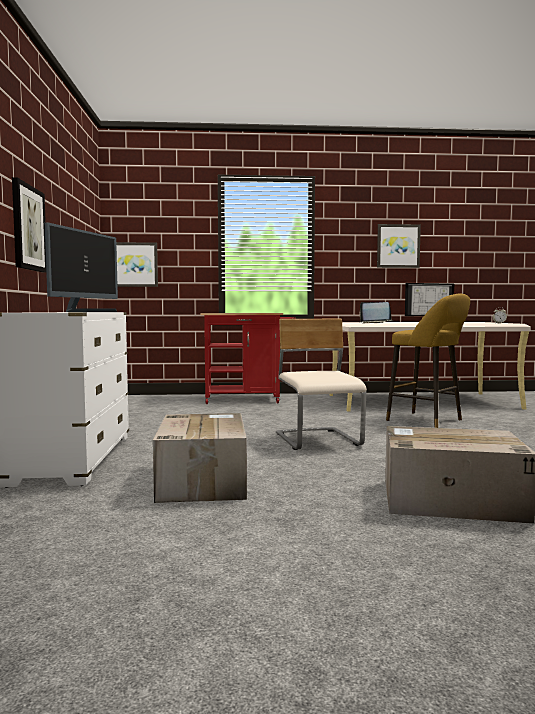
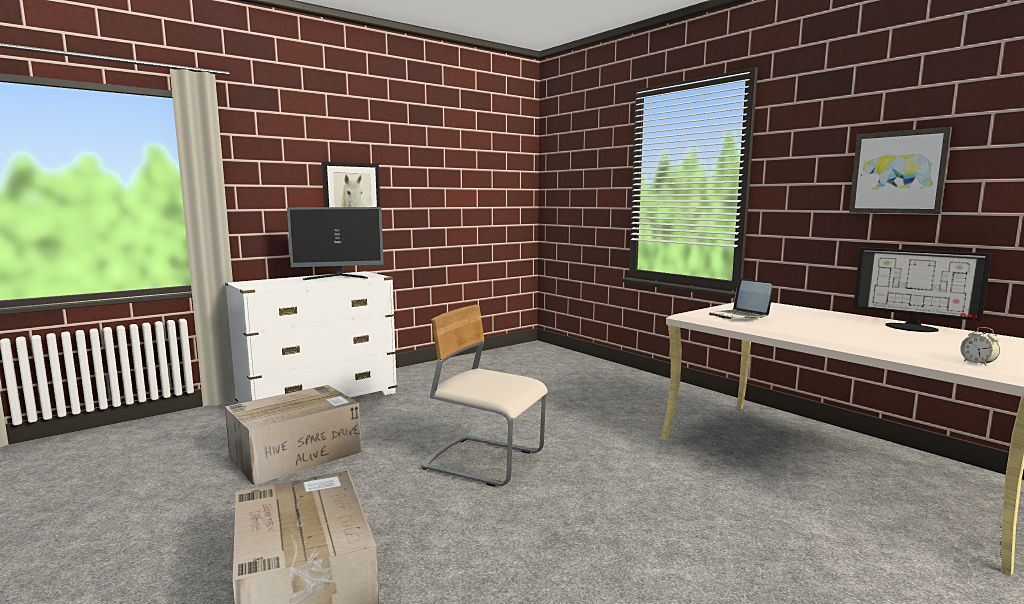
camera: 55 degrees right, 5 degrees up
(135, 264) = (561, 206): picture -> none
(248, 400) = (622, 383): red cart -> none
(318, 440) = (484, 461): beige chair -> beige chair turned 105 degrees counterclockwise
(428, 421) = (701, 500): yellow stool -> none

